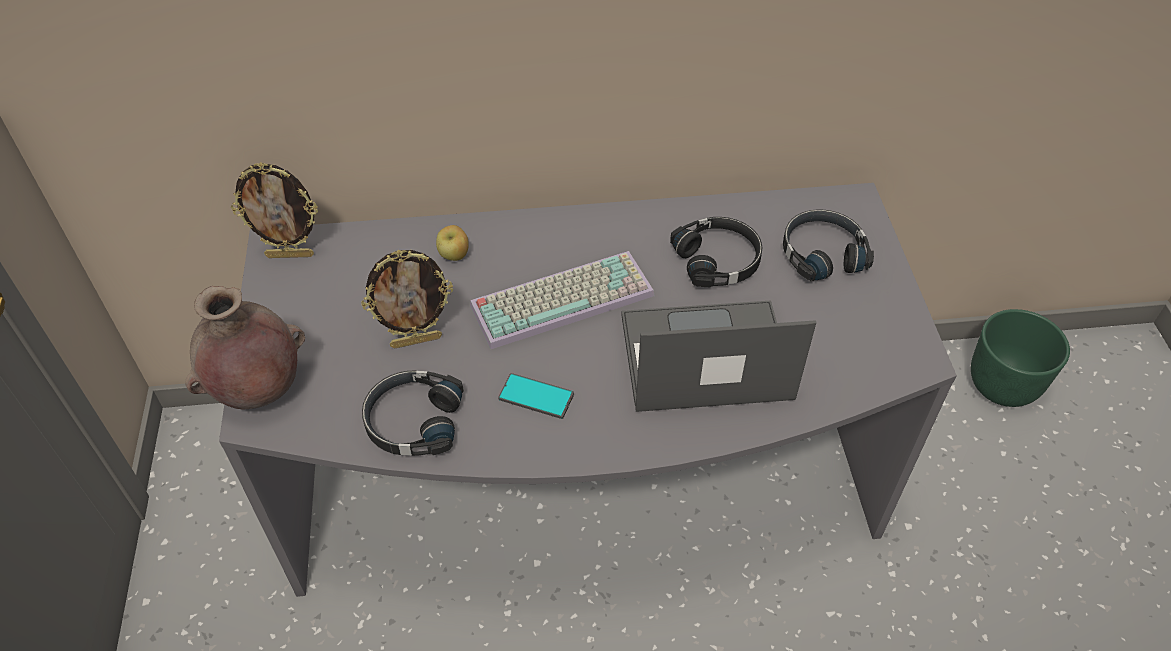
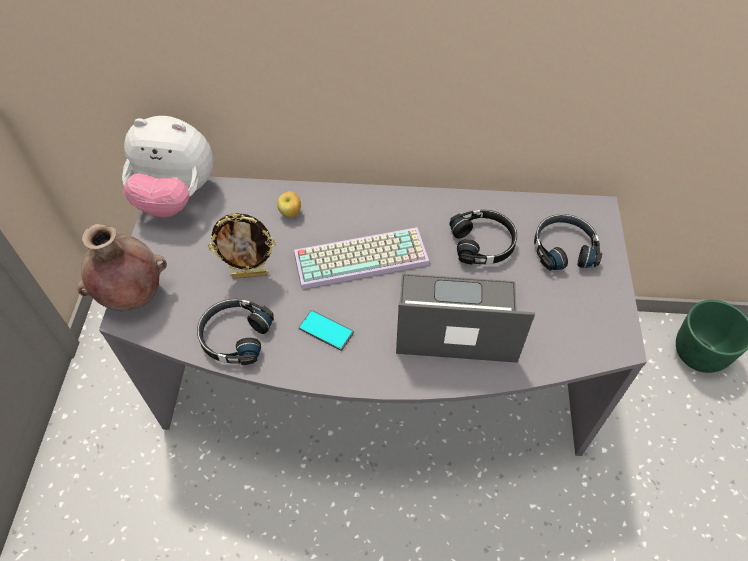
camera: 10 degrees right, 5 degrees up
(290, 255) = (176, 197): picture frame -> plush toy

